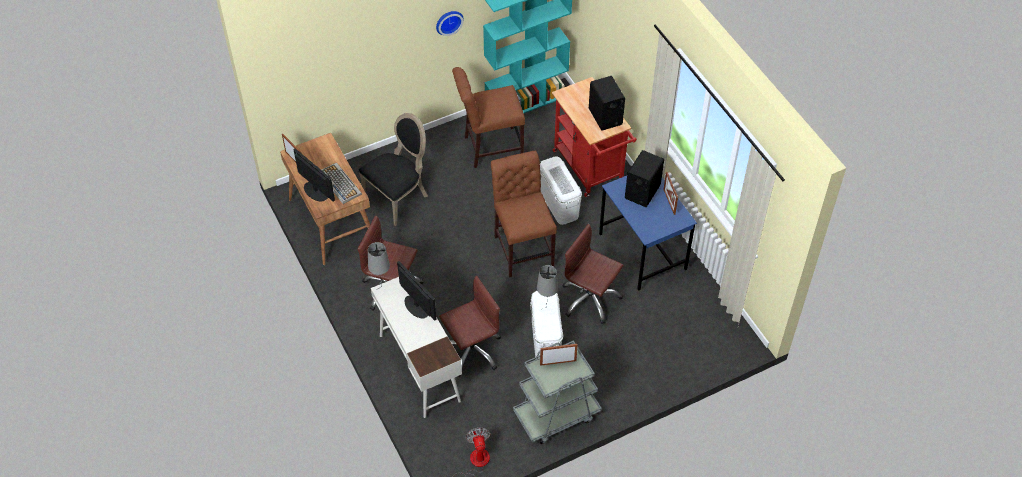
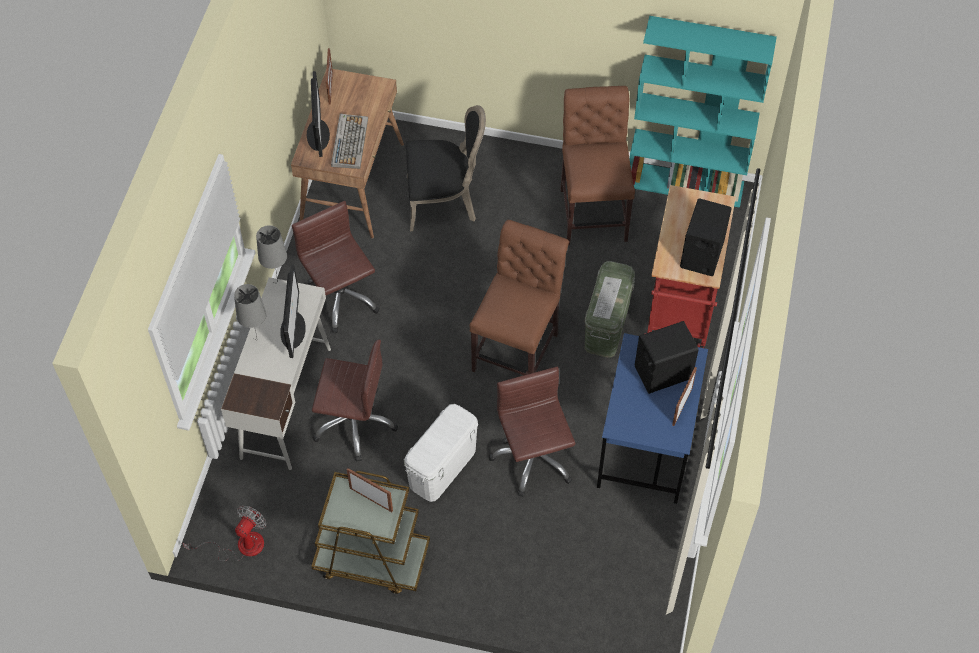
camera: 40 degrees right, 5 degrees up
(448, 21) = (595, 25): wall clock -> none
(489, 147) = (593, 210): brown chair -> brown chair turned 60 degrees clockwise
(546, 309) = (445, 433): grey table lamp -> grey table lamp (258, 343)
(556, 415) = (371, 559): grey cart -> brown cart
(559, 203) = (607, 325): white storage box -> green storage box

